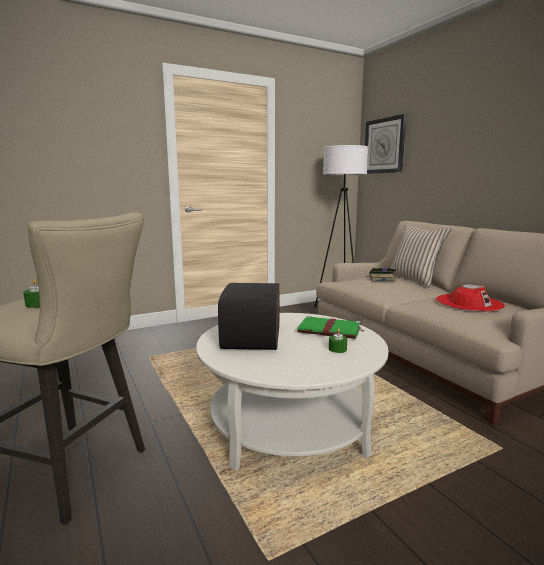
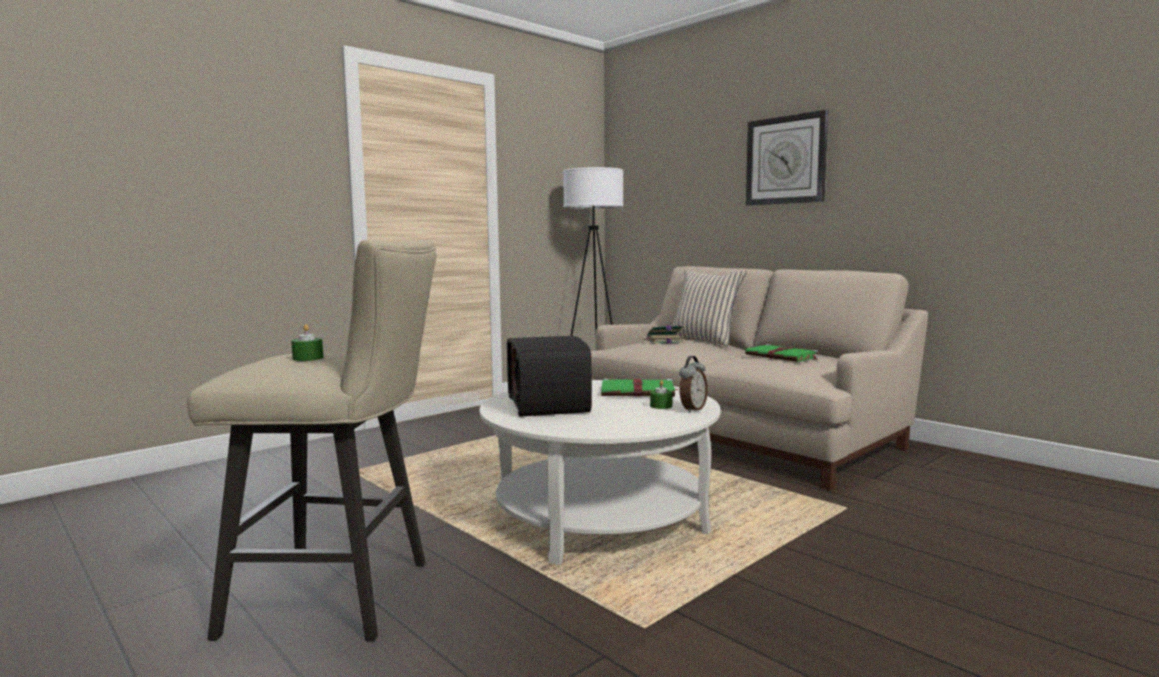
camera: 15 degrees left, 5 degrees down
(360, 356) = (692, 409): none -> alarm clock
(384, 146) = (641, 169): wall clock -> wall clock (786, 160)
(469, 303) = (782, 356): red hat -> green book

